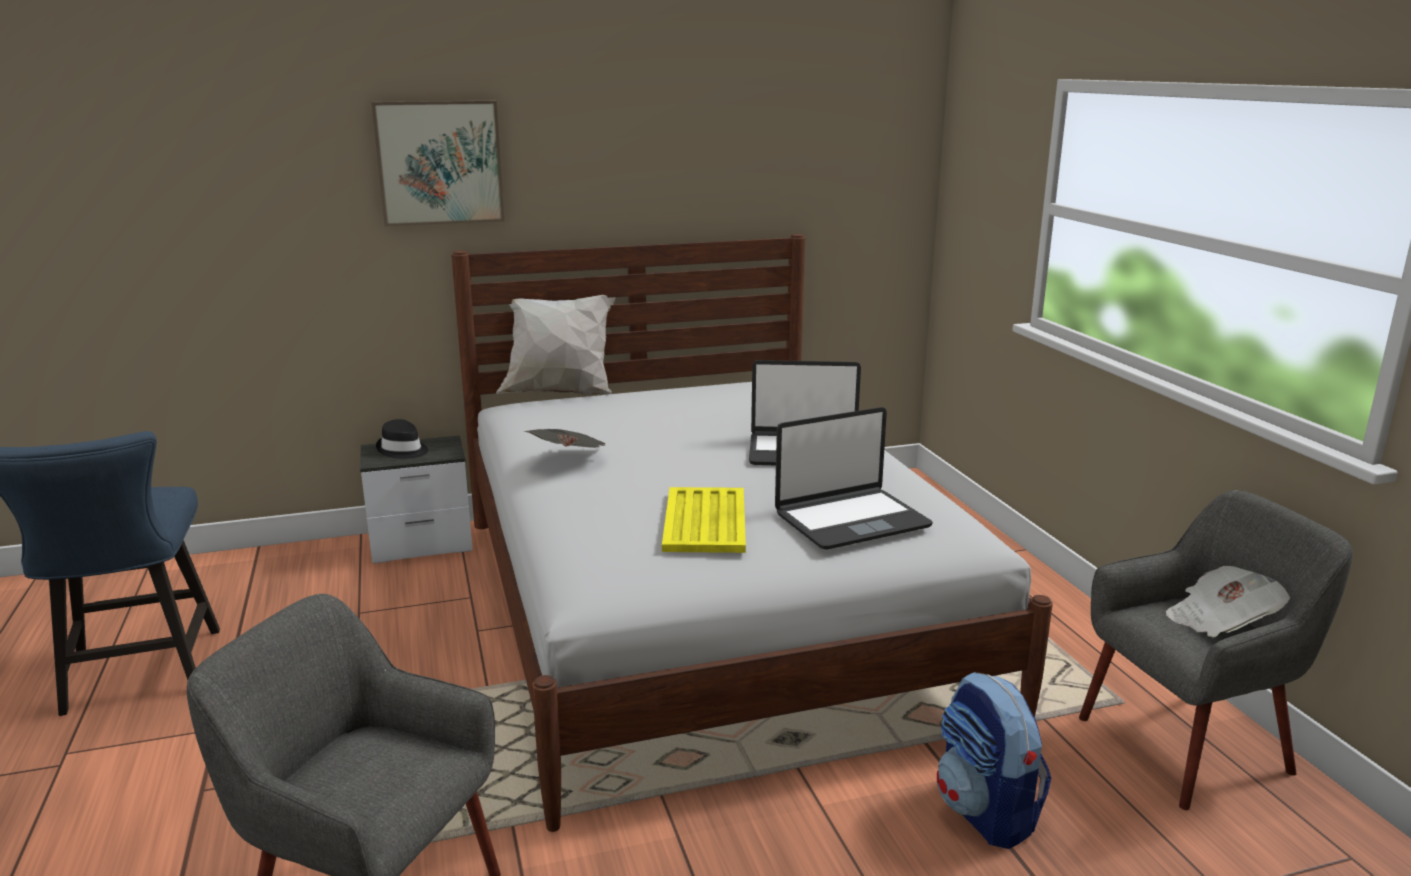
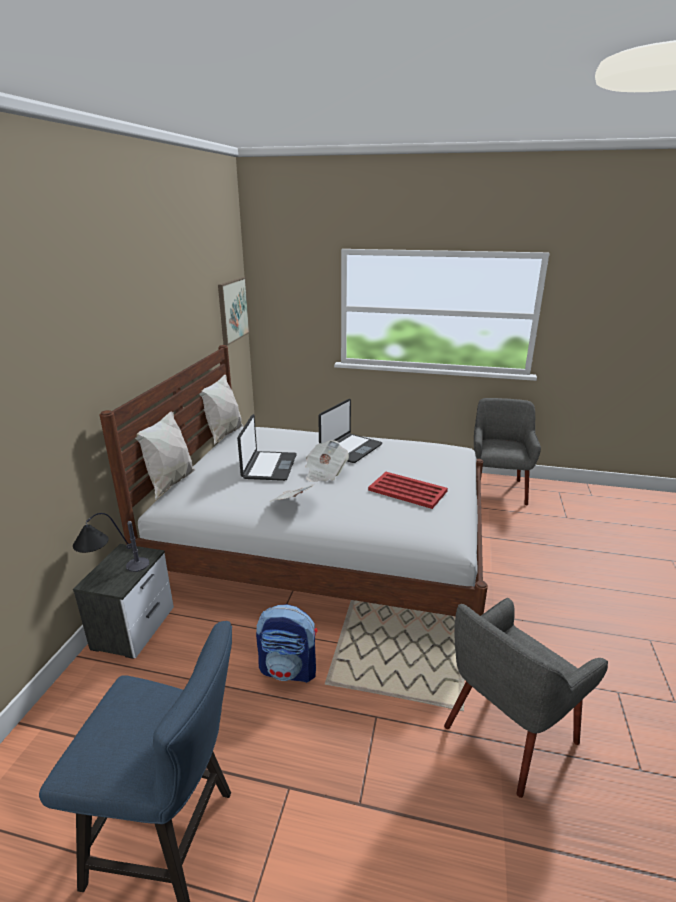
camera: 60 degrees left, 5 degrees up
(402, 450) = (113, 572): black hat -> table lamp
(439, 163) = (74, 349): picture -> picture (232, 310)
(704, 522) = (408, 491): yellow tray -> red tray
(739, 379) = (223, 434): none -> white pillow
(851, 520) = (431, 462): laptop -> laptop (269, 467)
(986, 813) = (512, 539): backpack -> backpack (289, 669)
(1222, 621) = (503, 442): newspaper -> newspaper (325, 473)

